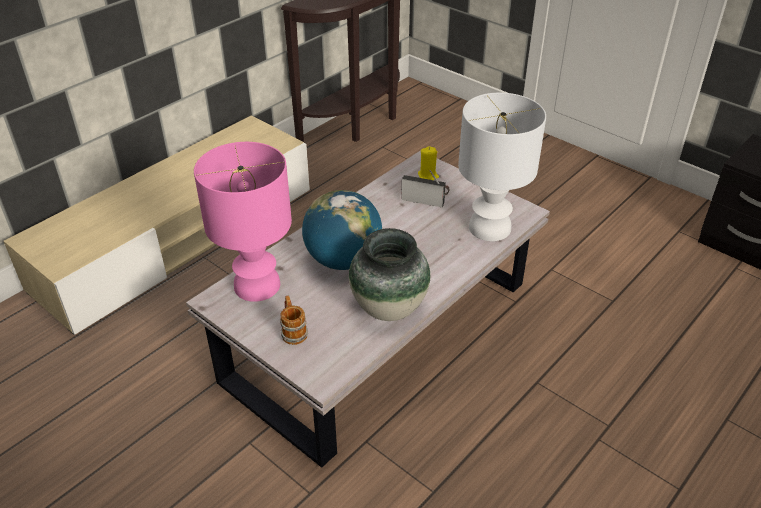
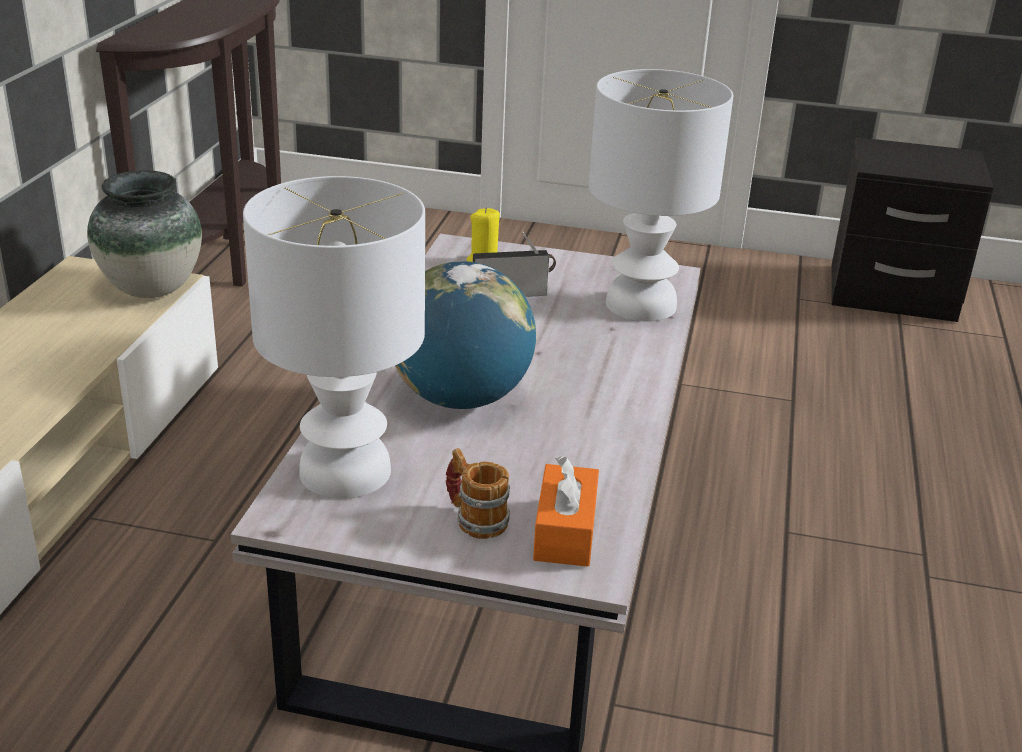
camera: 30 degrees left, 10 degrees down
(256, 285) = (343, 471): pink table lamp -> white table lamp
(328, 353) = (565, 532): none -> orange tissue box
(388, 308) = (597, 442): vase -> vase (150, 289)

